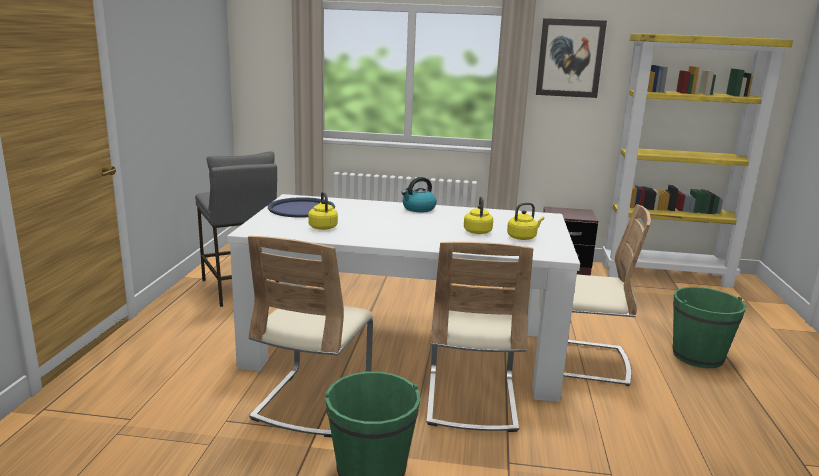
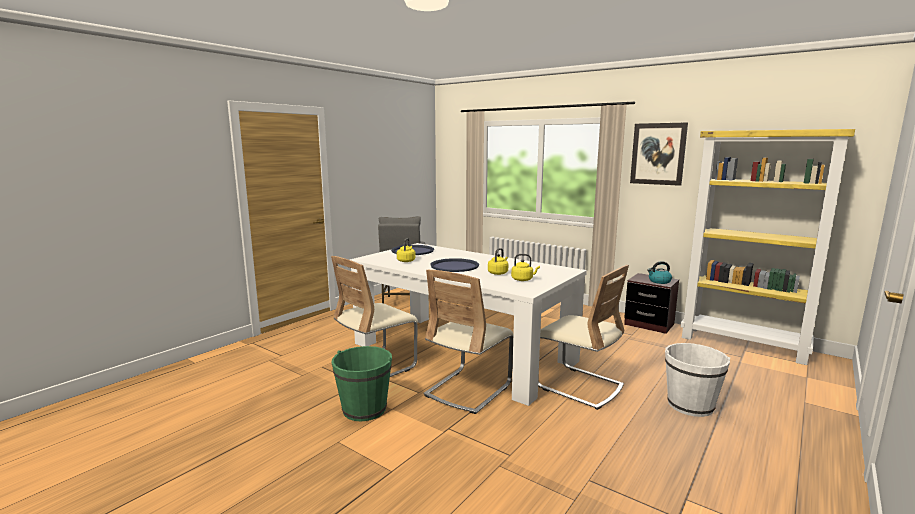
camera: 30 degrees right, 5 degrees down
(405, 228) = (454, 266): none -> blue tray
(418, 209) = (484, 257): kettle -> kettle (659, 281)
(697, 356) = (690, 405): green bucket -> white bucket

